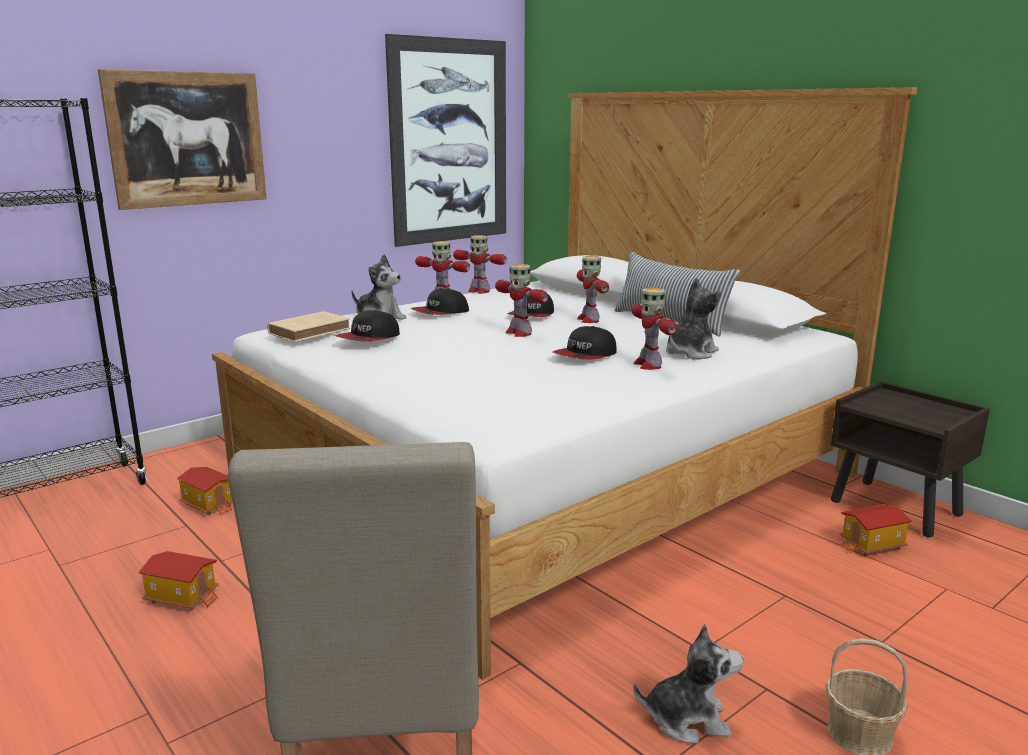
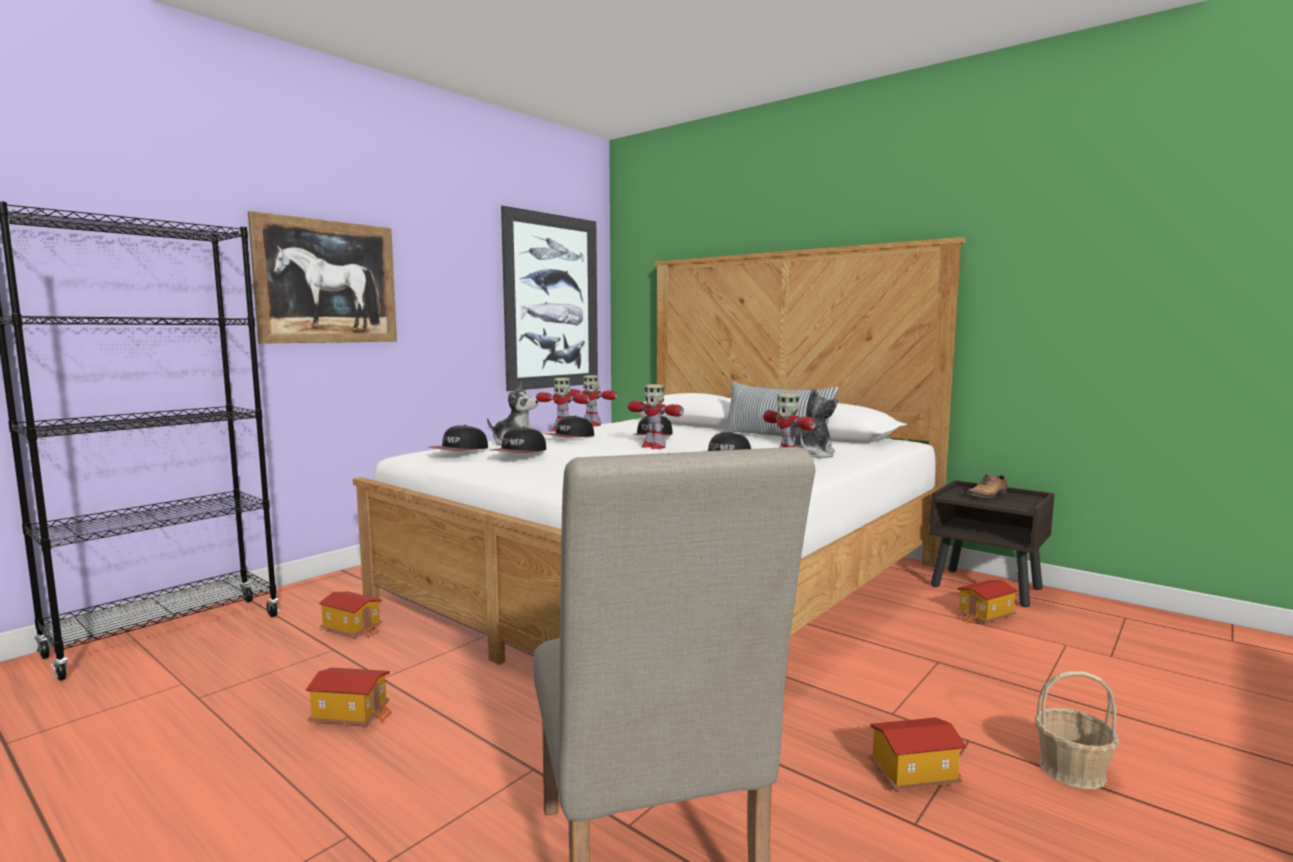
camera: 10 degrees left, 10 degrees down
(311, 331) = (458, 450): beige book -> cap
(589, 319) = (705, 438): toy robot -> none
(687, 719) = (913, 775): plush toy -> toy house
(906, 406) = (987, 496): none -> shoe

